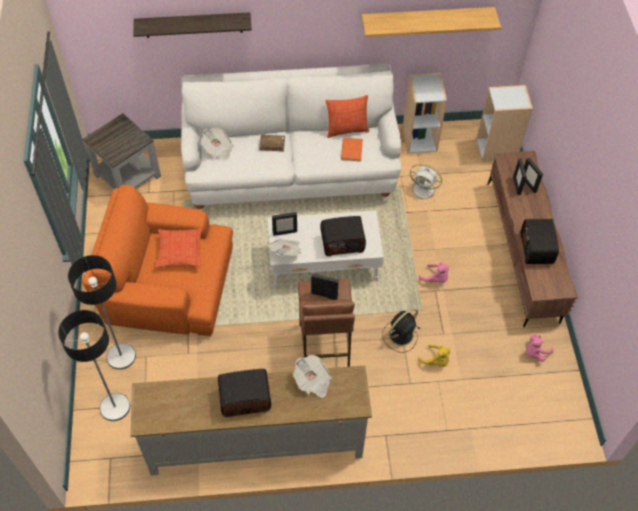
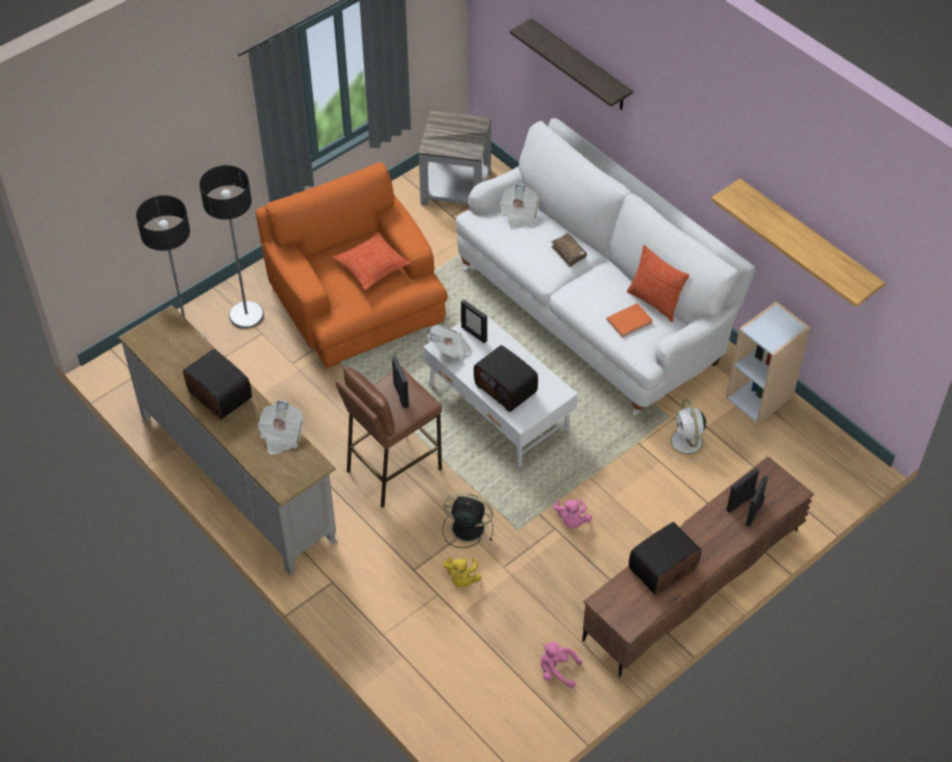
camera: 55 degrees right, 5 degrees down
(497, 149) = (824, 480): bookcase -> none

